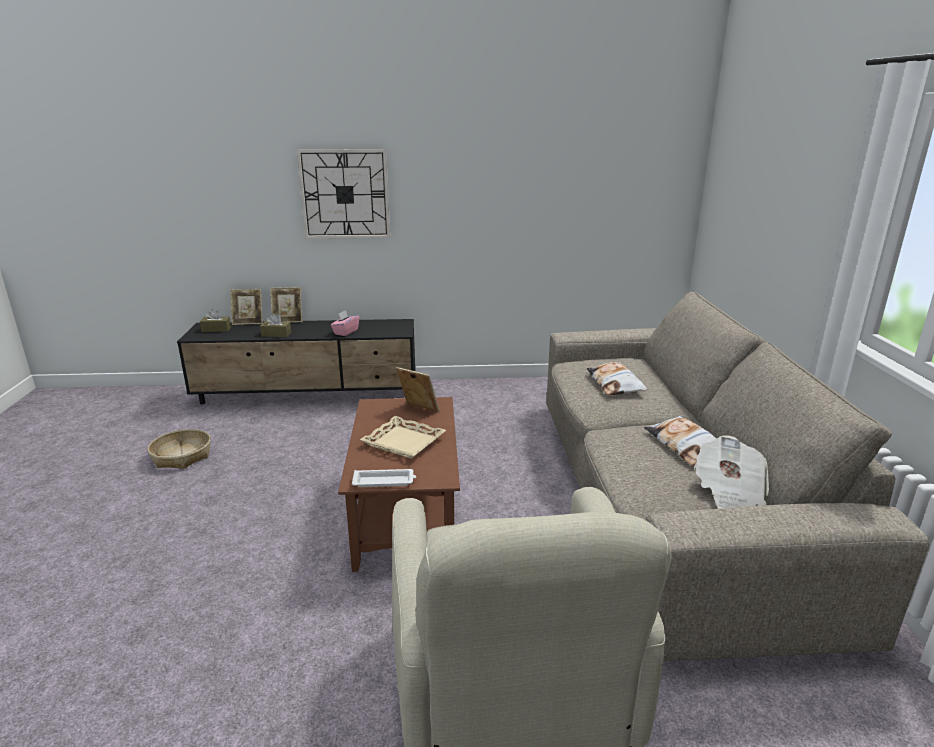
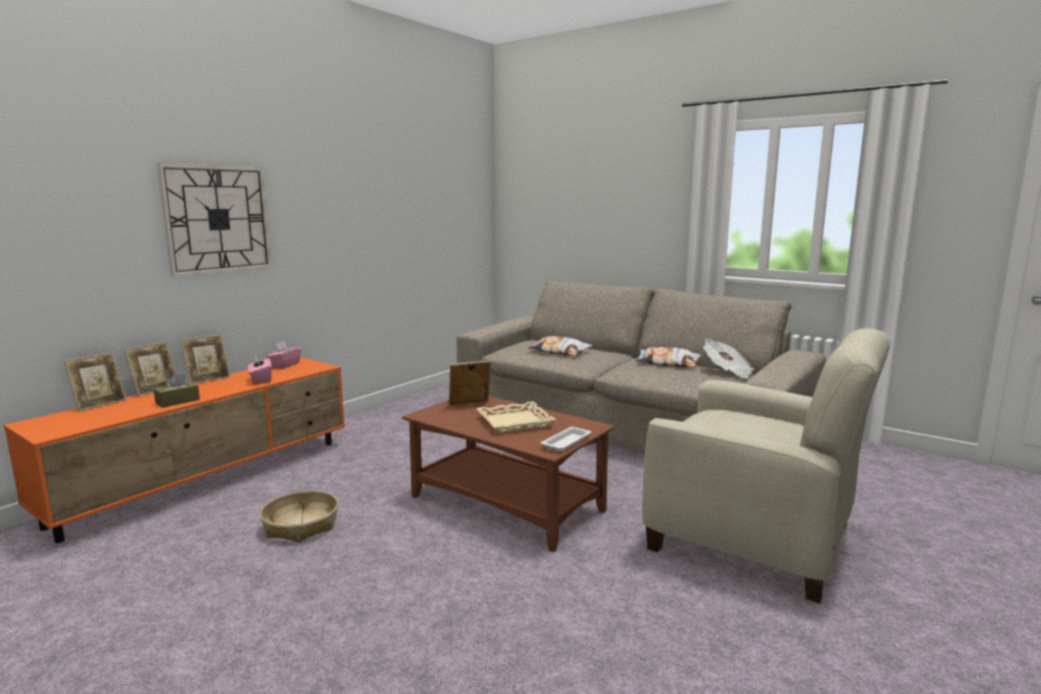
camera: 50 degrees left, 10 degrees down
(182, 456) = (166, 587): basket -> basket (301, 525)
(216, 329) = (66, 420): brown tissue box -> none
(309, 395) = (210, 480): black tv stand -> orange tv stand
(326, 321) = (208, 379): none -> picture frame
(386, 323) = (284, 365): none -> pink tissue box

